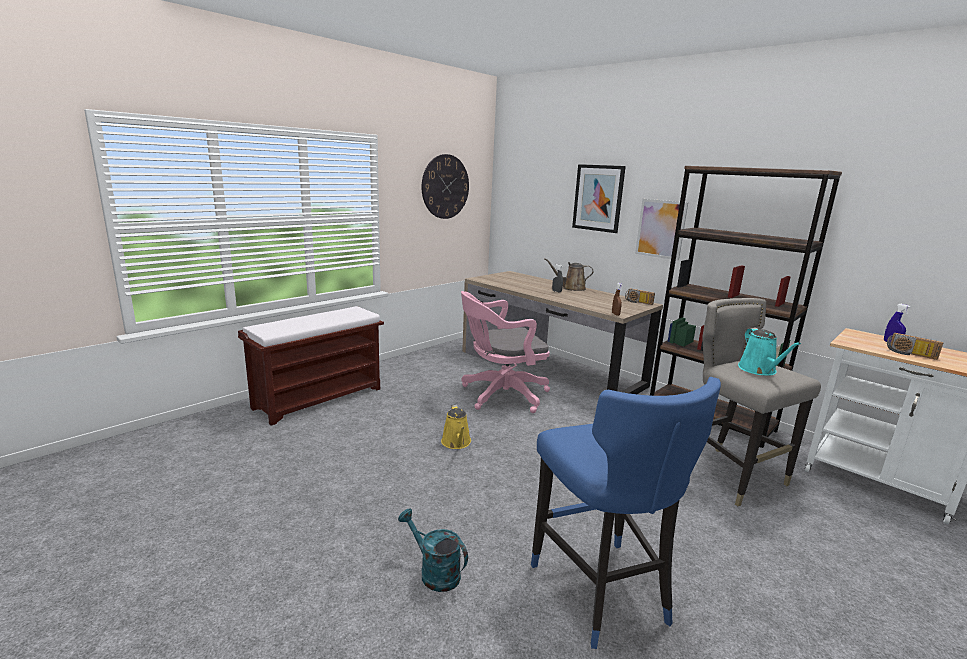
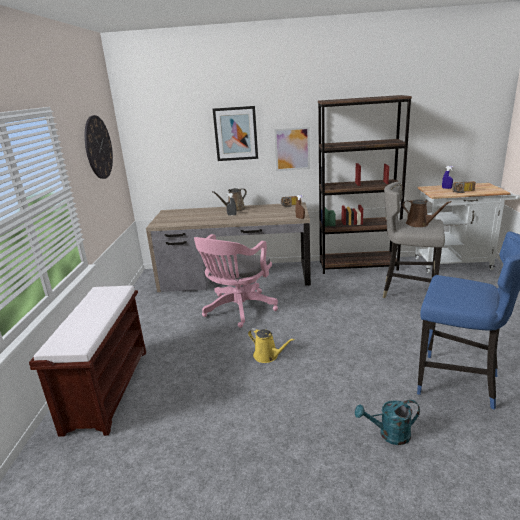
camera: 40 degrees left, 5 degrees up
(759, 370) = (419, 224): turquoise watering can -> brown watering can

